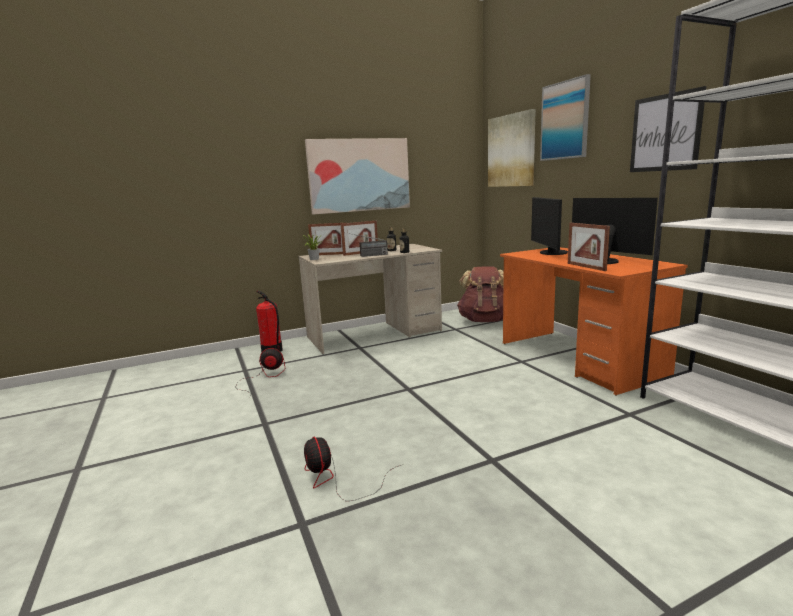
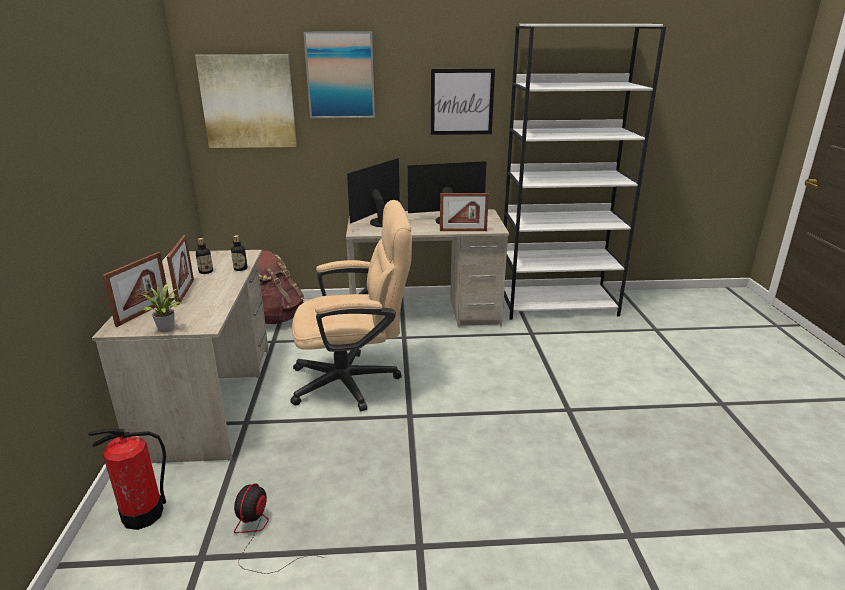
camera: 70 degrees left, 10 degrees up
(336, 480) = (568, 502): fan -> none
(359, 175) = (108, 165): picture -> none
(367, 256) = (218, 292): radio -> none
(434, 362) = (355, 381): none -> beige office chair
(550, 253) = (381, 222): monitor -> monitor turned 105 degrees clockwise
(578, 359) = (425, 313): orange desk -> beige desk

